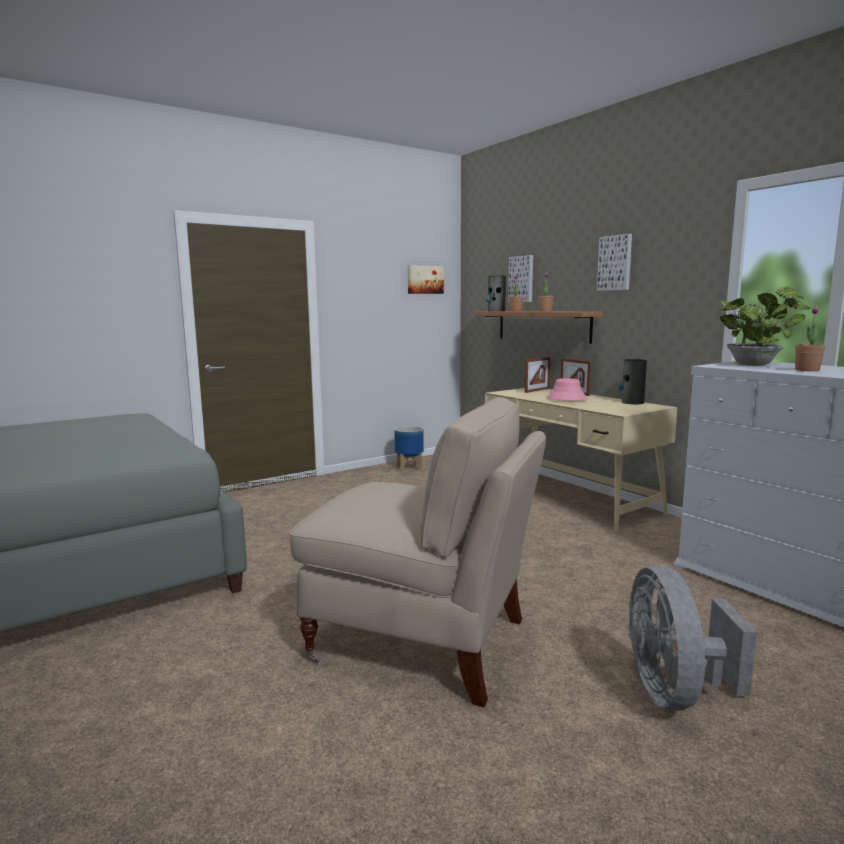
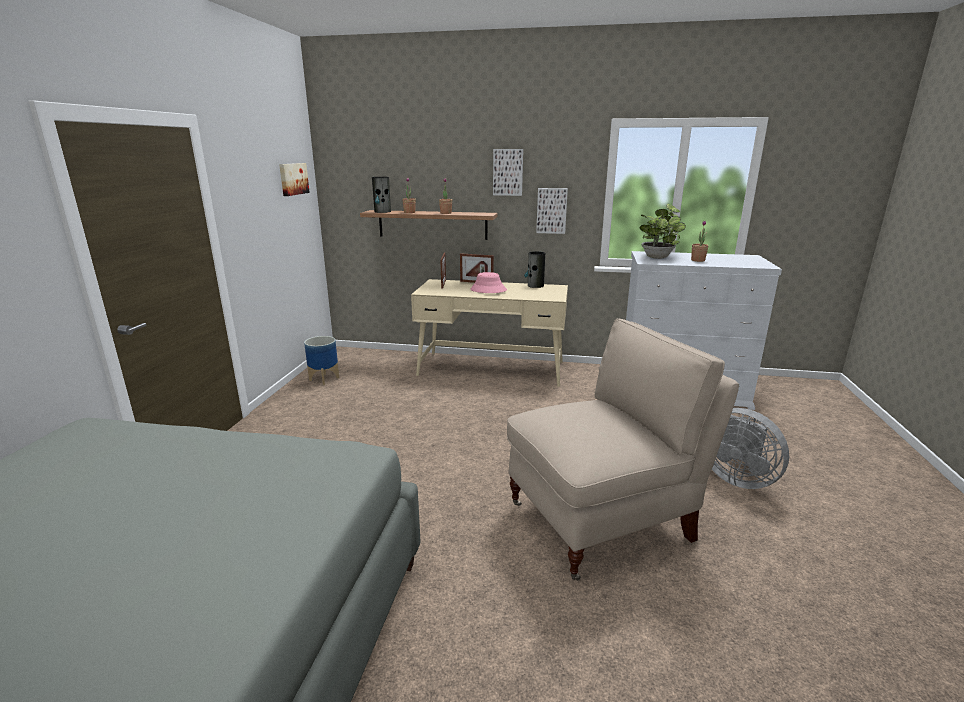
camera: 45 degrees left, 10 degrees up
(522, 279) = (403, 180): picture -> picture (551, 210)

